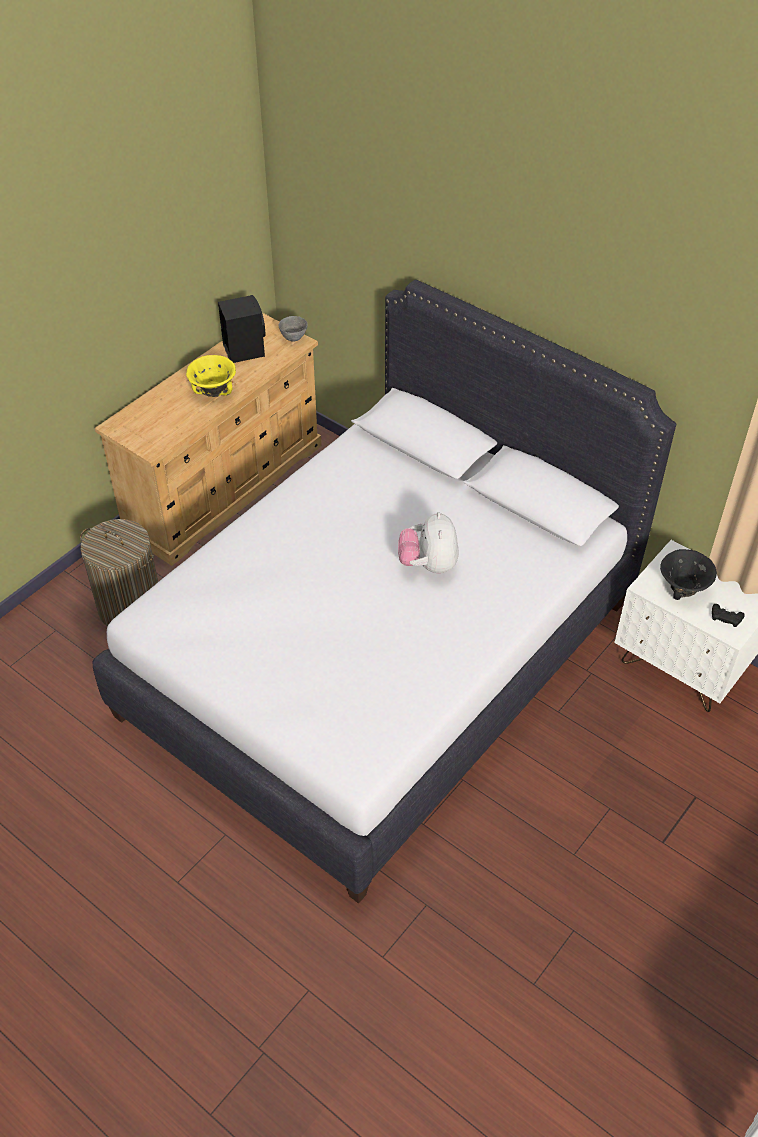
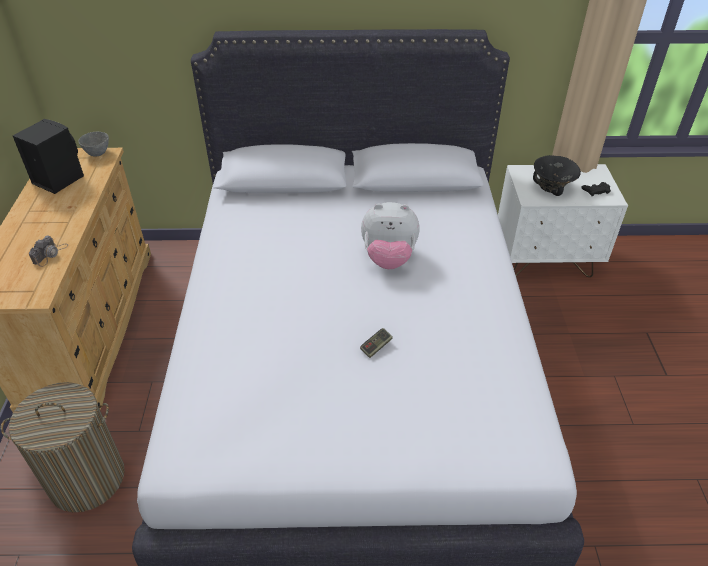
camera: 40 degrees left, 5 degrees down
(185, 418) = (50, 254): none -> camera
(213, 390) = (58, 220): yellow bowl -> none
(339, 627) = (376, 346): none -> game controller
(428, 565) = (388, 258): plush toy -> plush toy turned 45 degrees counterclockwise

